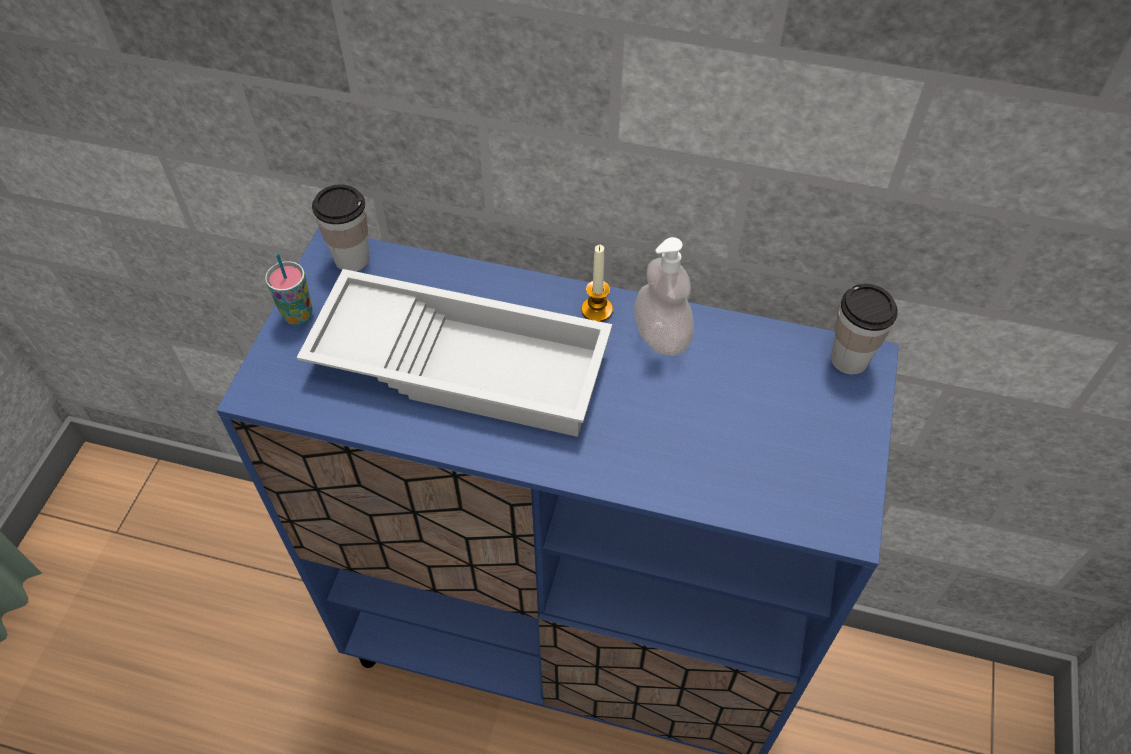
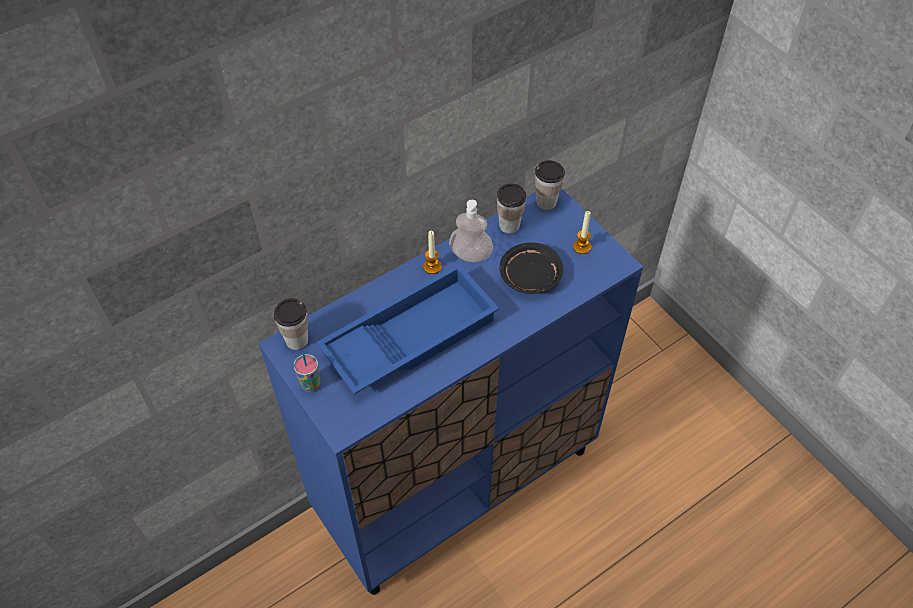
camera: 50 degrees left, 0 degrees up
(464, 361) = (409, 335): white tray -> blue tray
(698, 428) = (530, 276): none -> black plate
(758, 345) = (509, 225): none -> cup
(821, 456) = (581, 247): none -> candle

